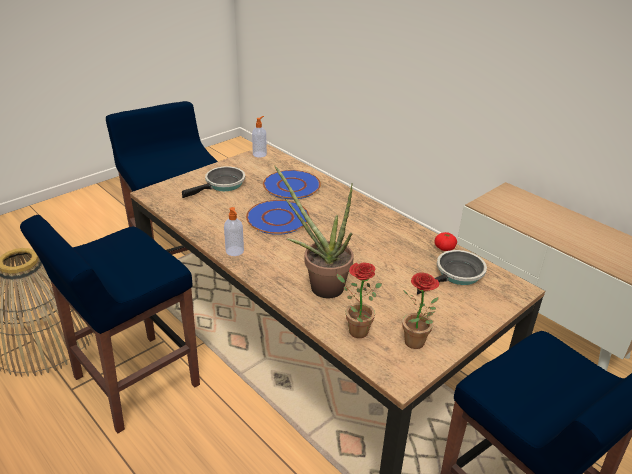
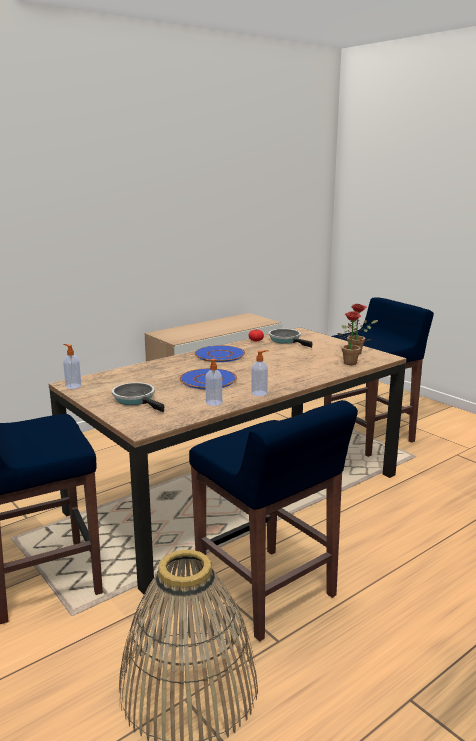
camera: 85 degrees left, 15 degrees down
(209, 224) = (213, 403): none -> soap dispenser
(291, 186) = (150, 375): blue plate -> blue plate (219, 355)
(320, 285) = (303, 370): potted plant -> none

